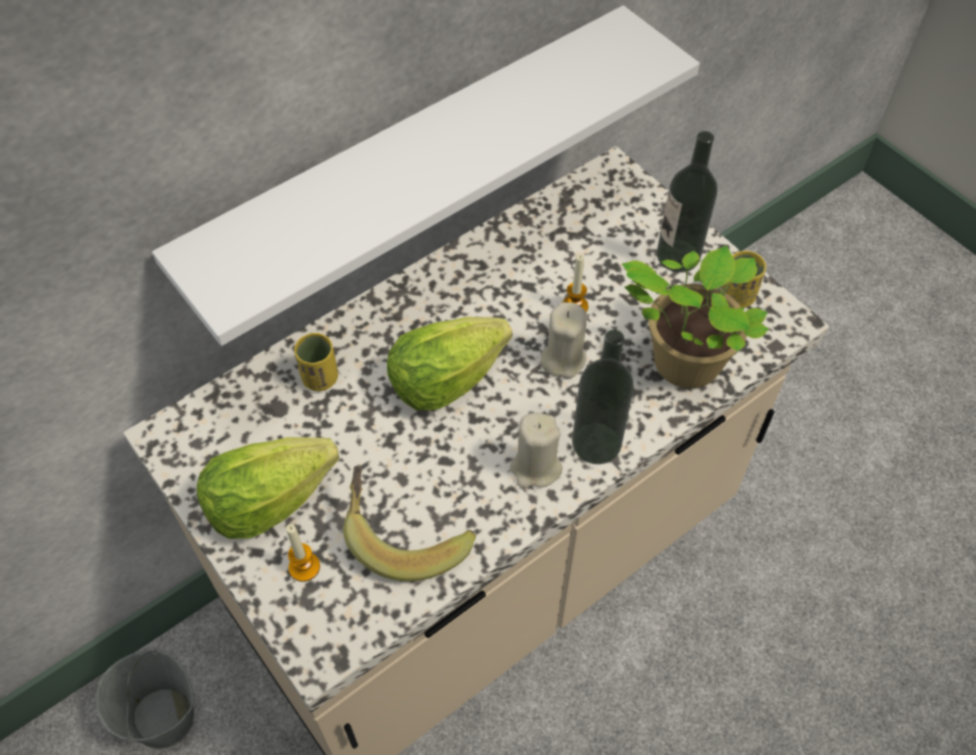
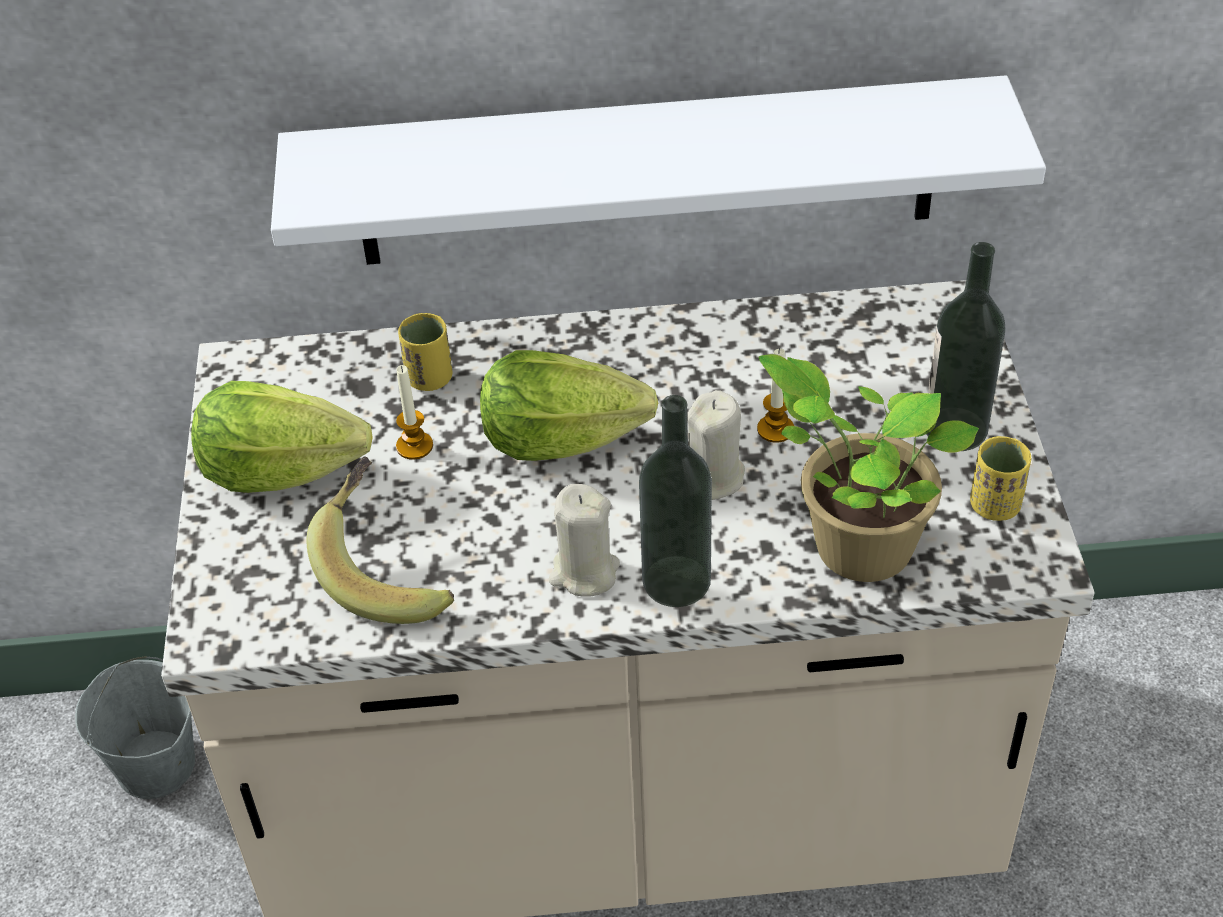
camera: 35 degrees right, 10 degrees down
(304, 567) = (263, 549): candle -> candle (414, 446)

